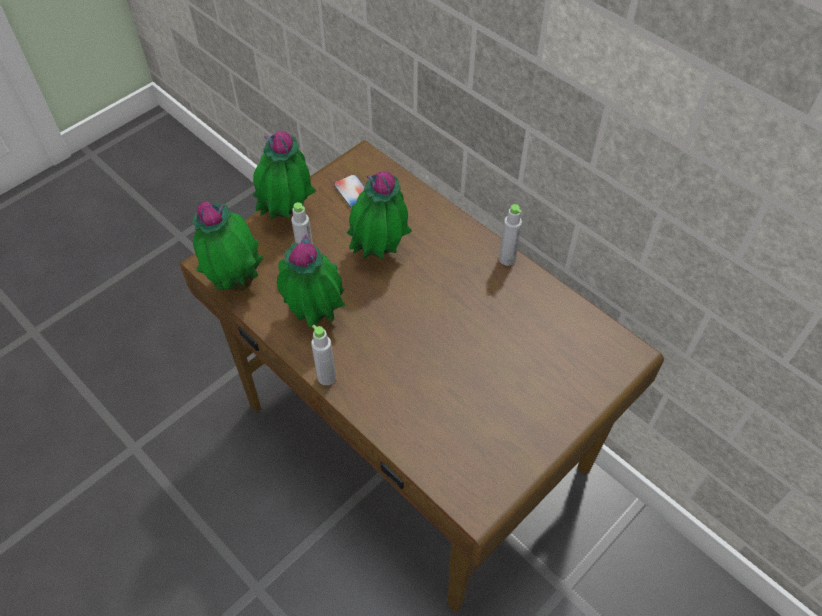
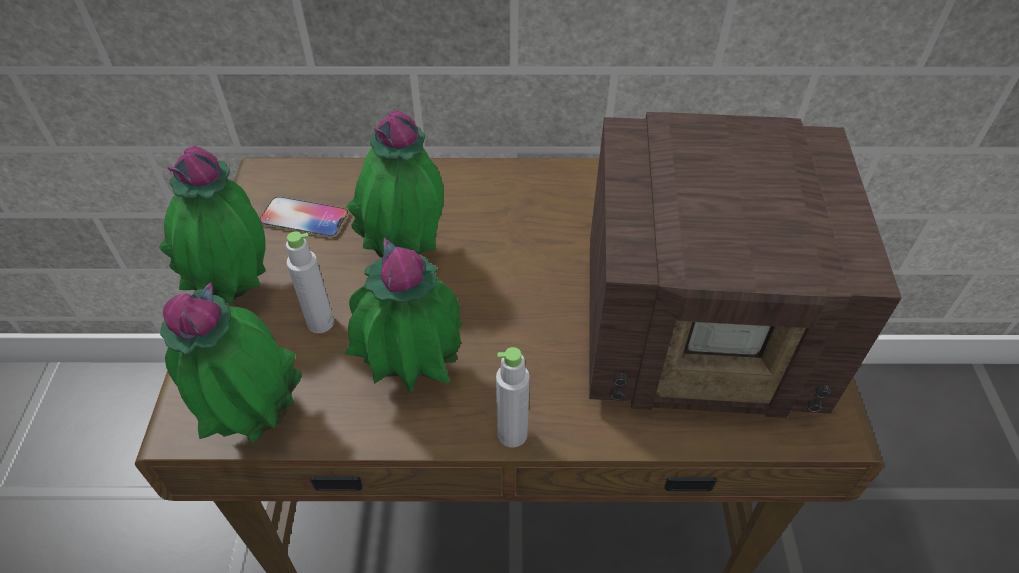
camera: 45 degrees left, 5 degrees down
(475, 408) = (701, 331): none -> radio
(507, 259) = (545, 172): grey bottle -> none

